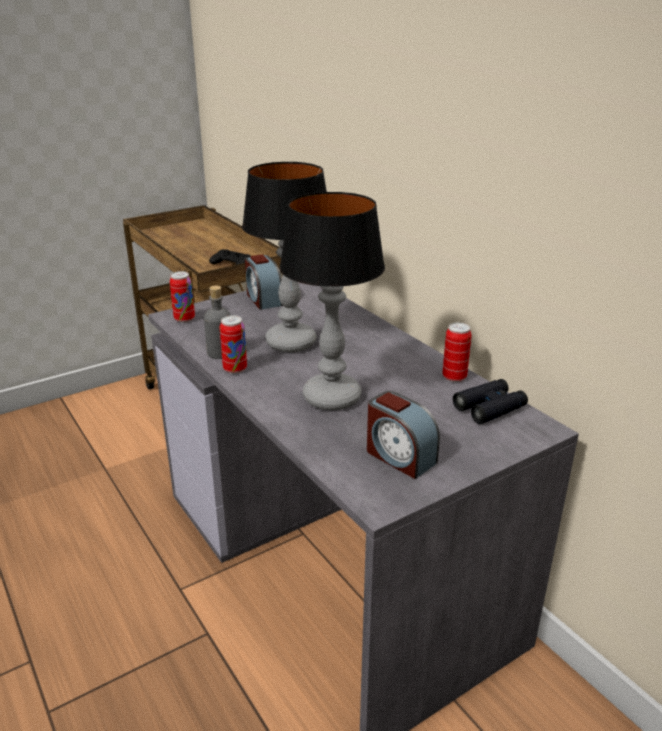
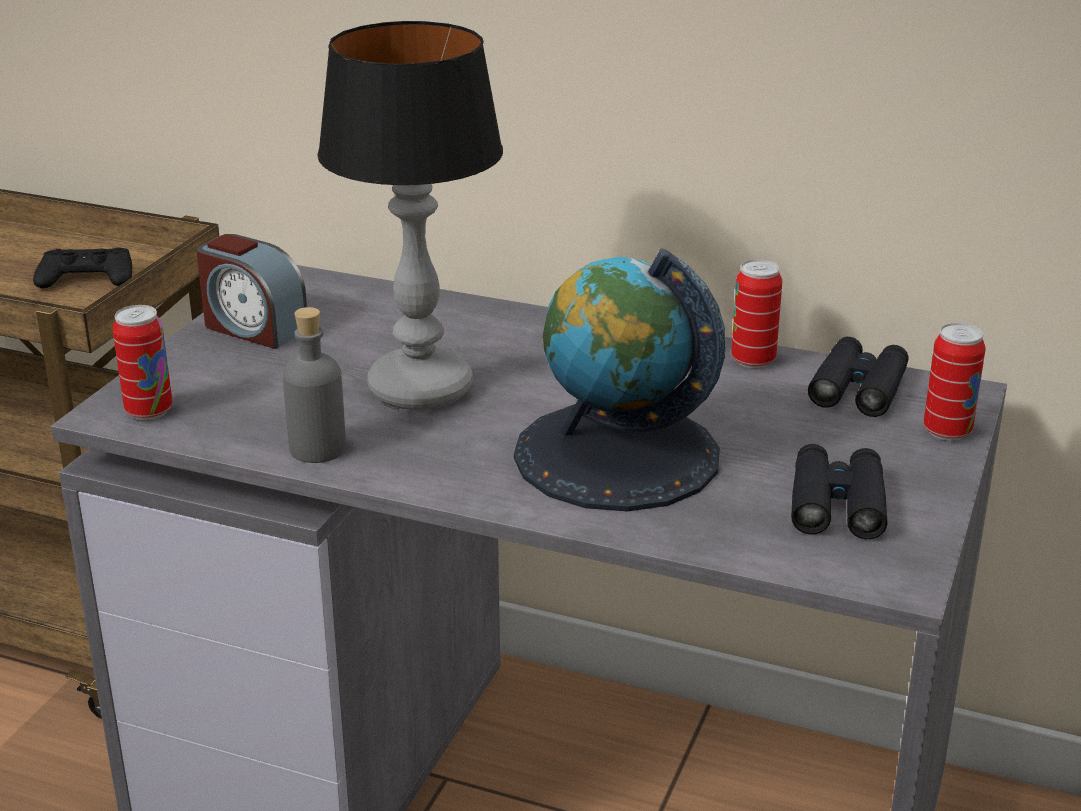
camera: 35 degrees left, 0 degrees up
(235, 369) = (389, 467): can -> can (947, 431)
(330, 397) = (616, 455): table lamp -> globe
(399, 456) = (837, 504): alarm clock -> black binoculars

